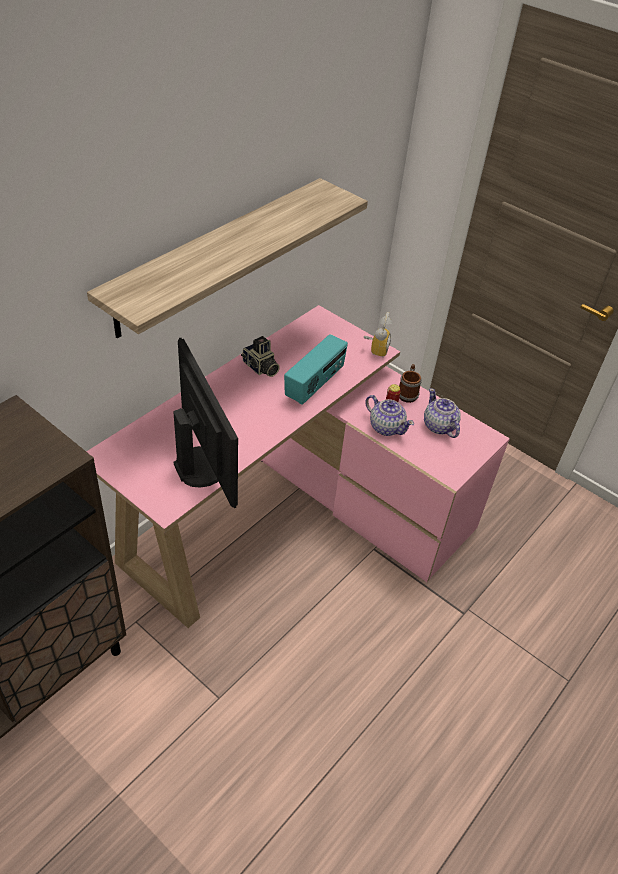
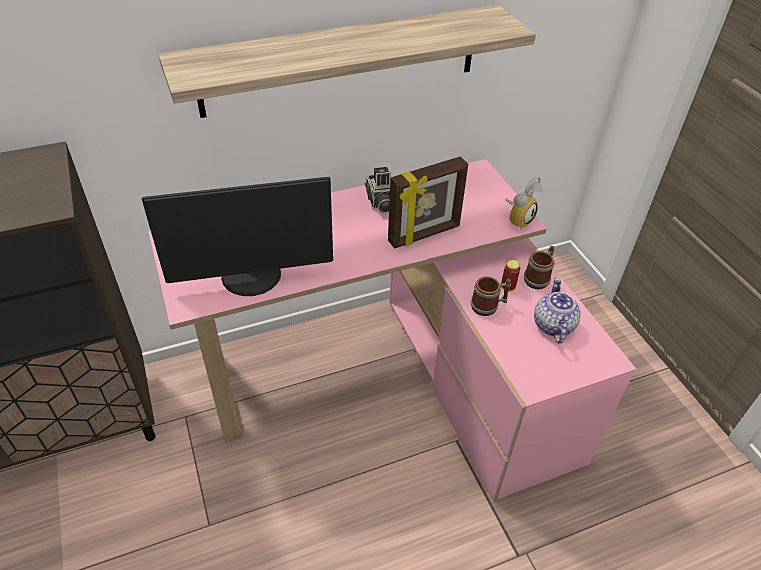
camera: 30 degrees right, 0 degrees up
(203, 466) = (252, 277): monitor -> monitor turned 75 degrees clockwise
(315, 385) = (424, 235): radio -> picture frame
(386, 427) = (488, 306): teapot -> mug

